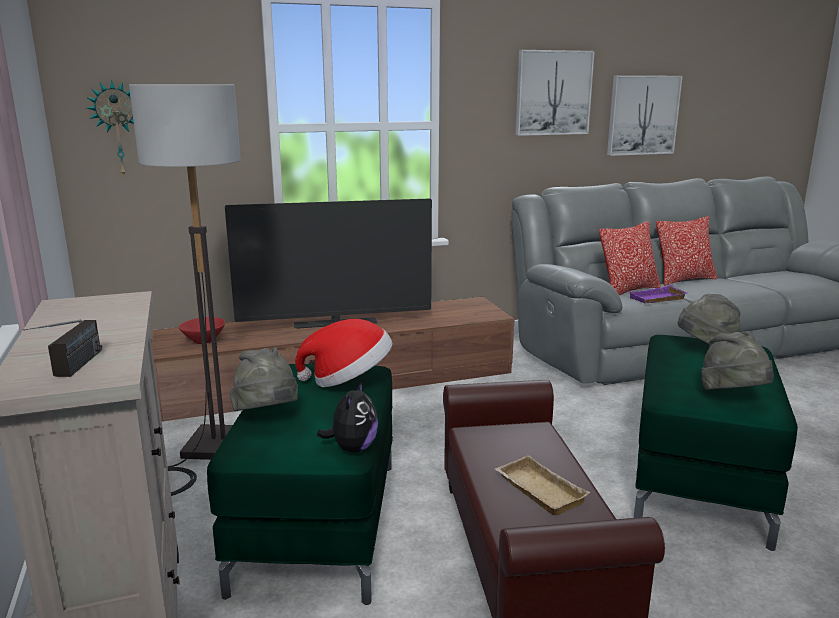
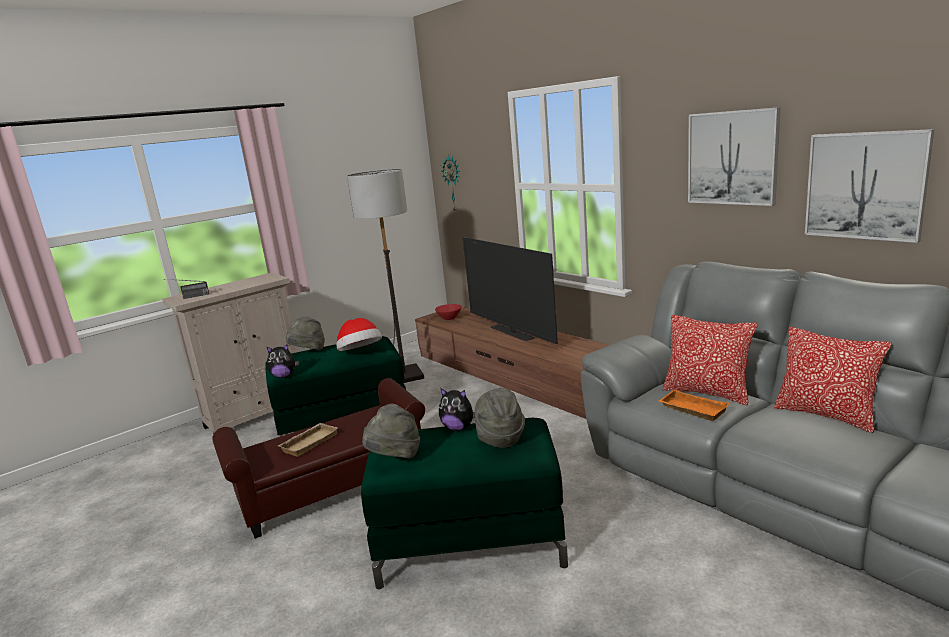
camera: 70 degrees right, 0 degrees up
(657, 299) = (691, 409): purple tray -> orange tray
(669, 361) = (458, 428): none -> plush toy

